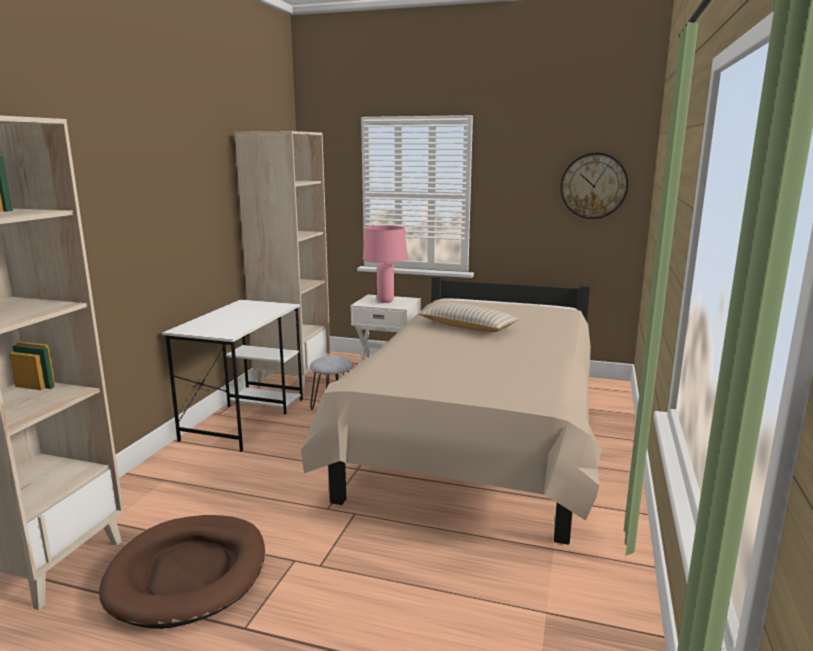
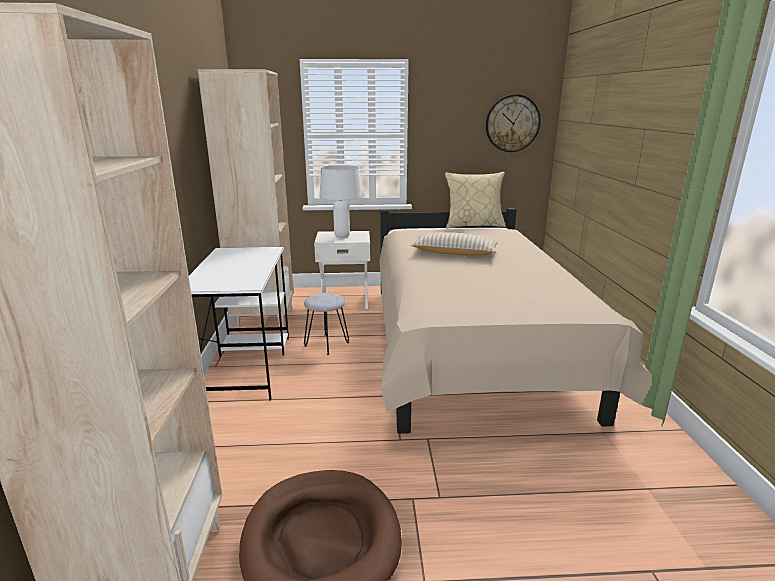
camera: 20 degrees left, 5 degrees up
(385, 301) = (342, 236): pink table lamp -> white table lamp
(536, 301) = (473, 225): none -> beige pillow

